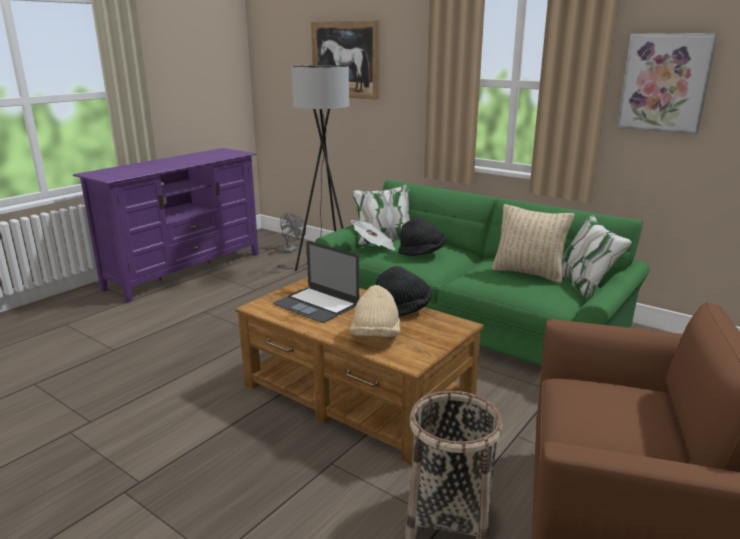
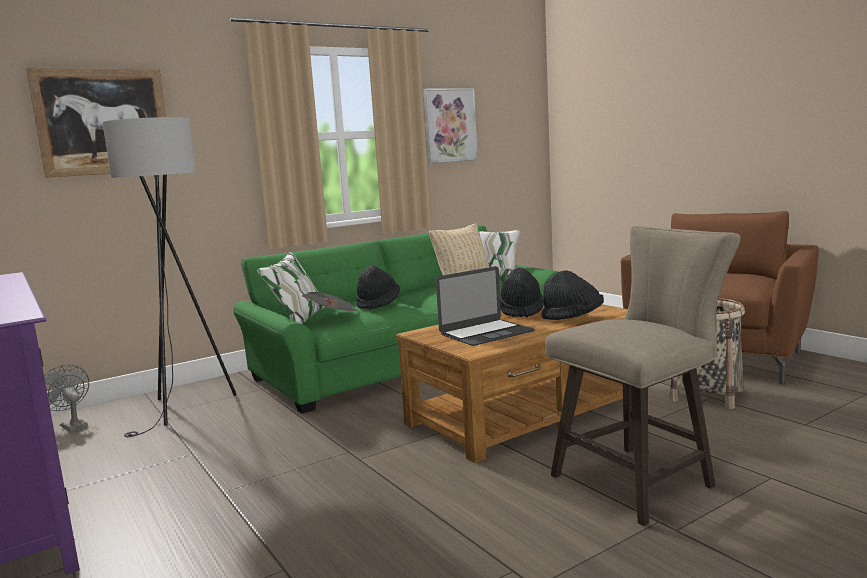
camera: 70 degrees left, 10 degrees down
(214, 470) = (641, 479): none -> beige stool
(375, 337) = (573, 318): beige hat -> black hat

